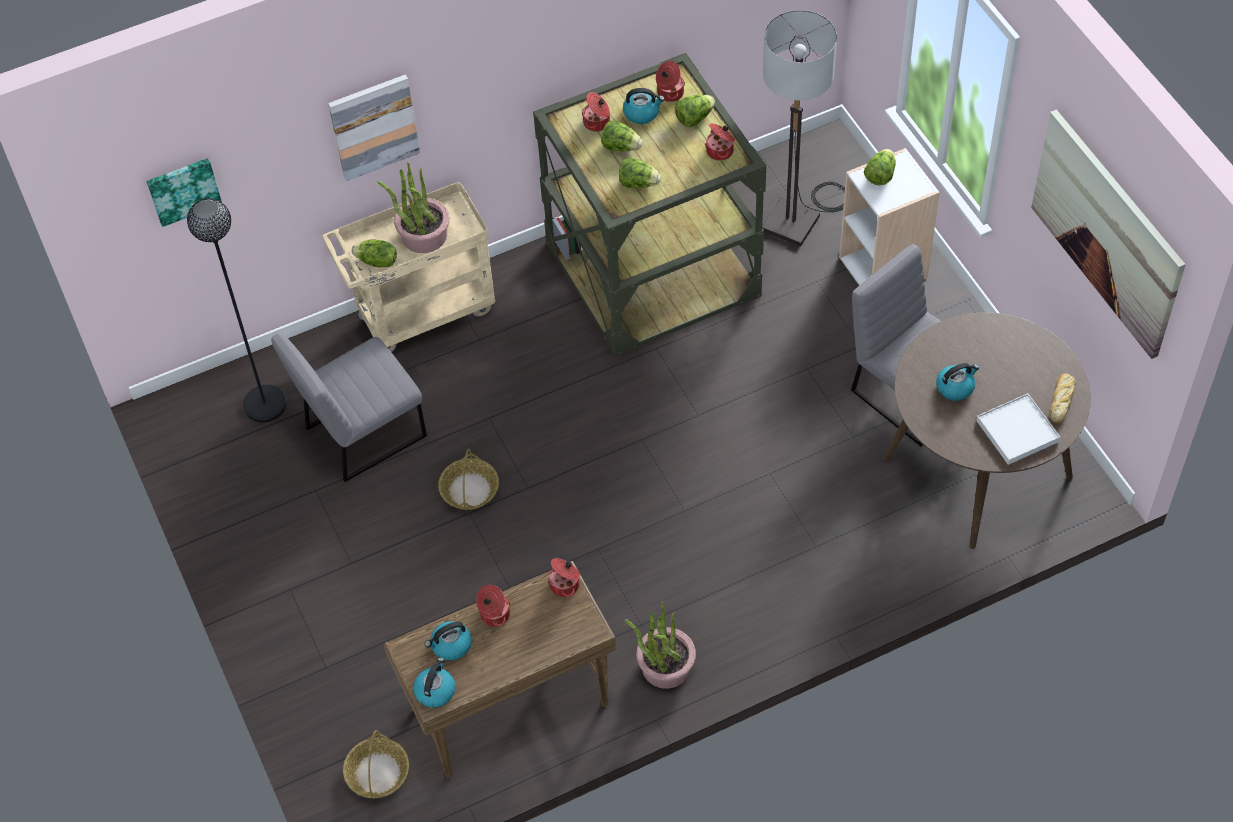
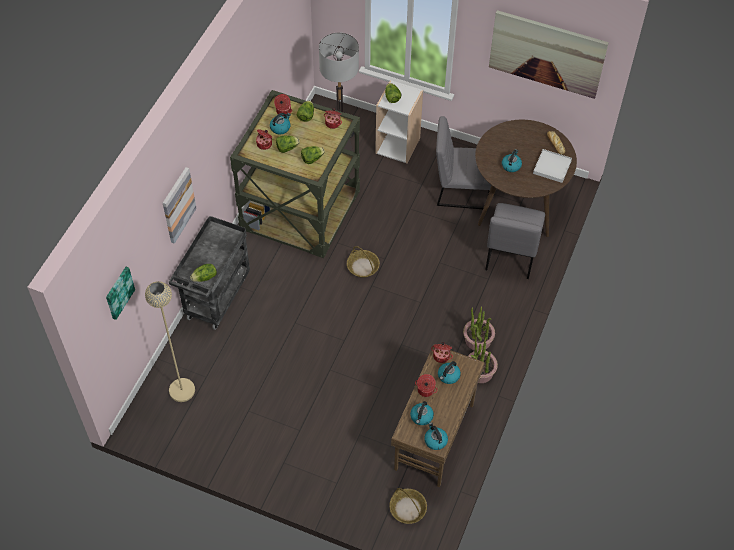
camera: 45 degrees left, 0 degrees up
(264, 405) = (182, 391): black floor lamp -> beige floor lamp
(362, 433) = (243, 370): grey chair -> grey chair (510, 255)
(421, 318) = (216, 301): beige cart -> black cart
(423, 235) = (214, 251): potted plant -> potted plant (477, 340)
(469, 489) = (319, 360): basket -> basket (362, 267)
(545, 619) = (448, 376): none -> kettle

